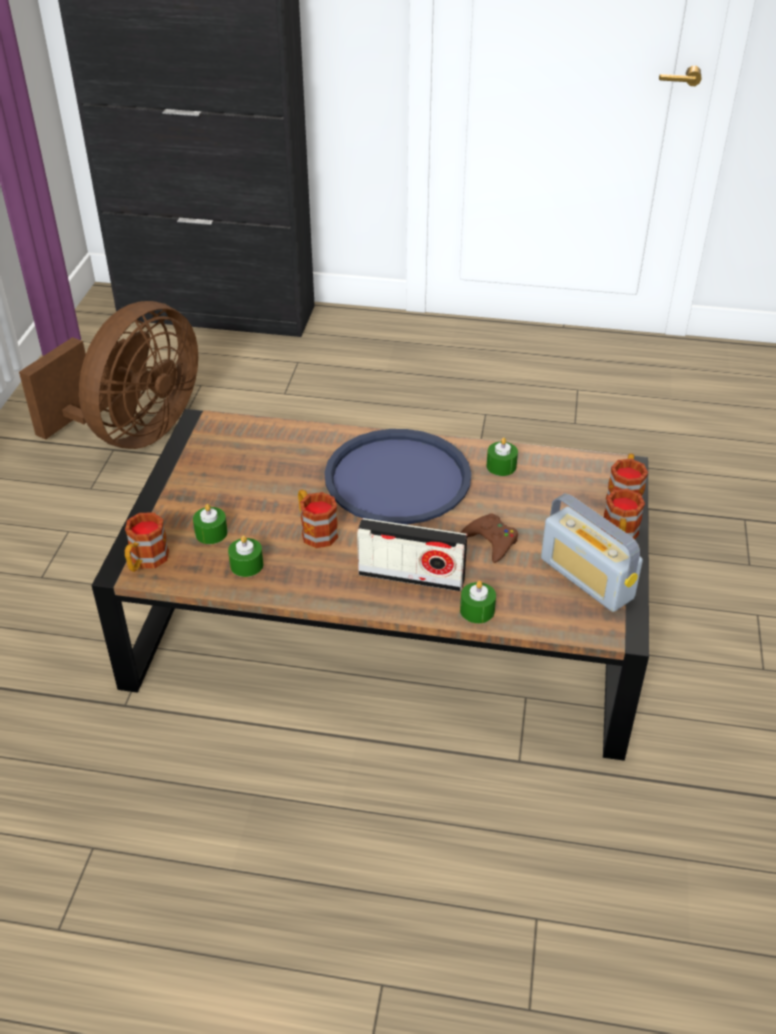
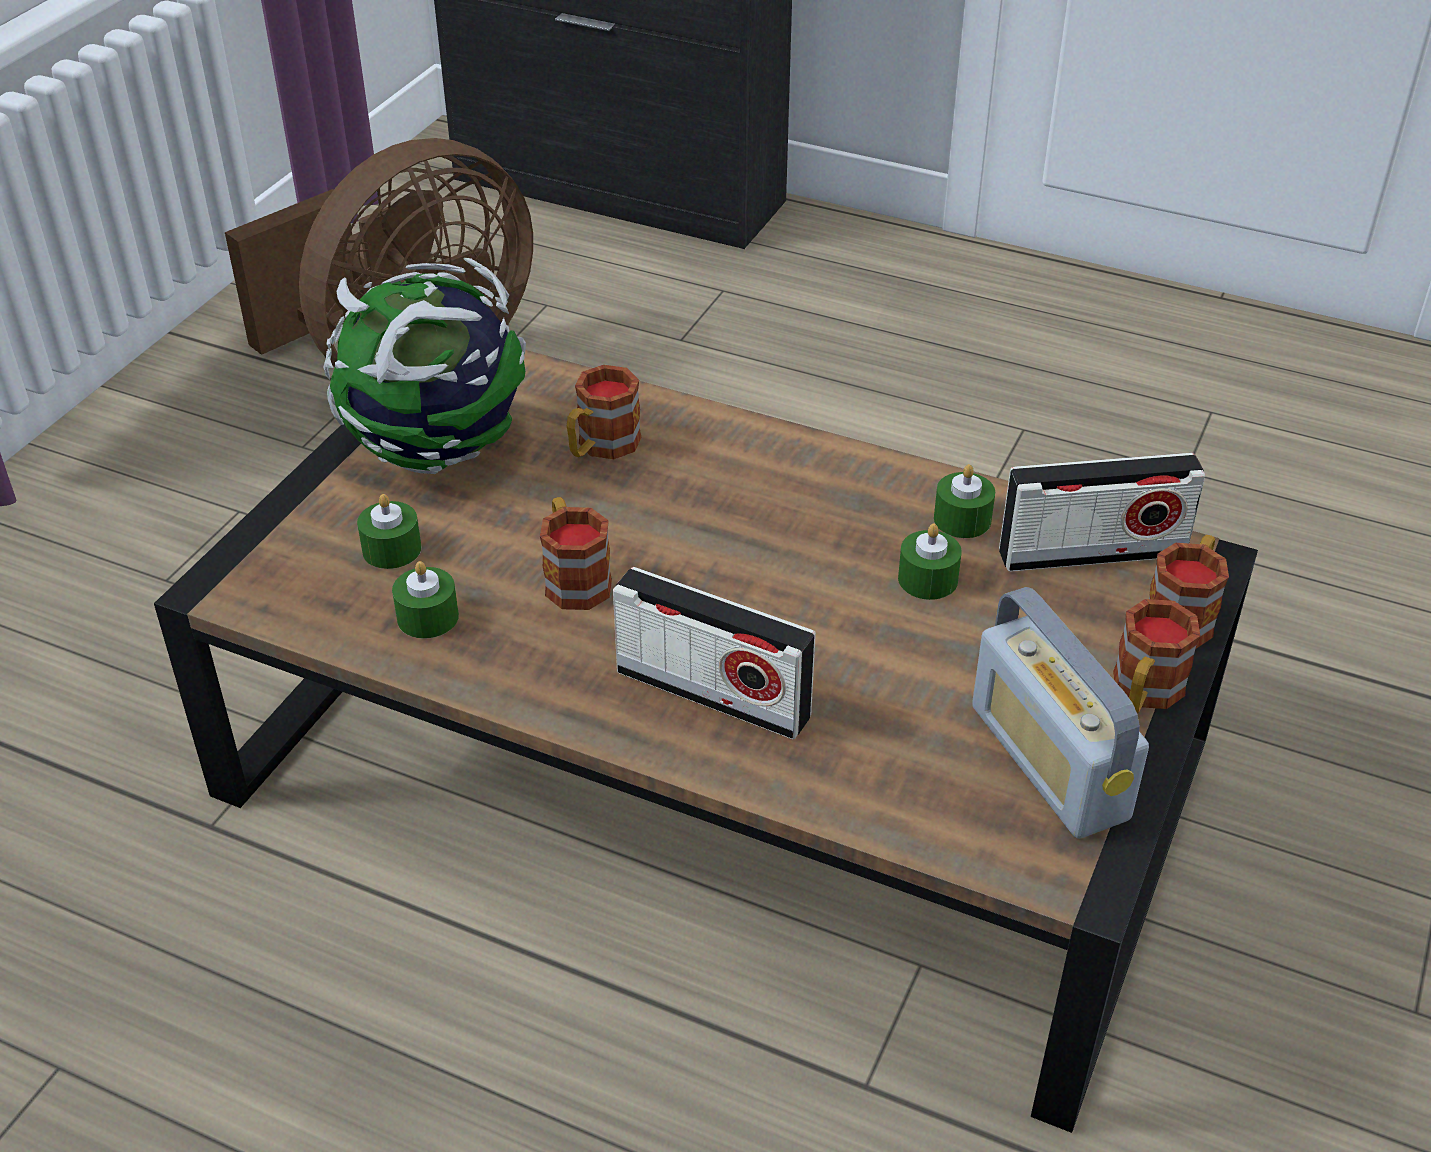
camera: 15 degrees right, 0 degrees up
(146, 561) = (260, 578): mug -> mug (601, 447)
(213, 476) = (439, 451): none -> globe
(398, 478) = (761, 509): blue tray -> none
(477, 610) = (811, 782): green candle -> green candle (927, 579)
(491, 541) = (889, 656): brown game controller -> none
(570, 472) = (1092, 553): none -> radio

